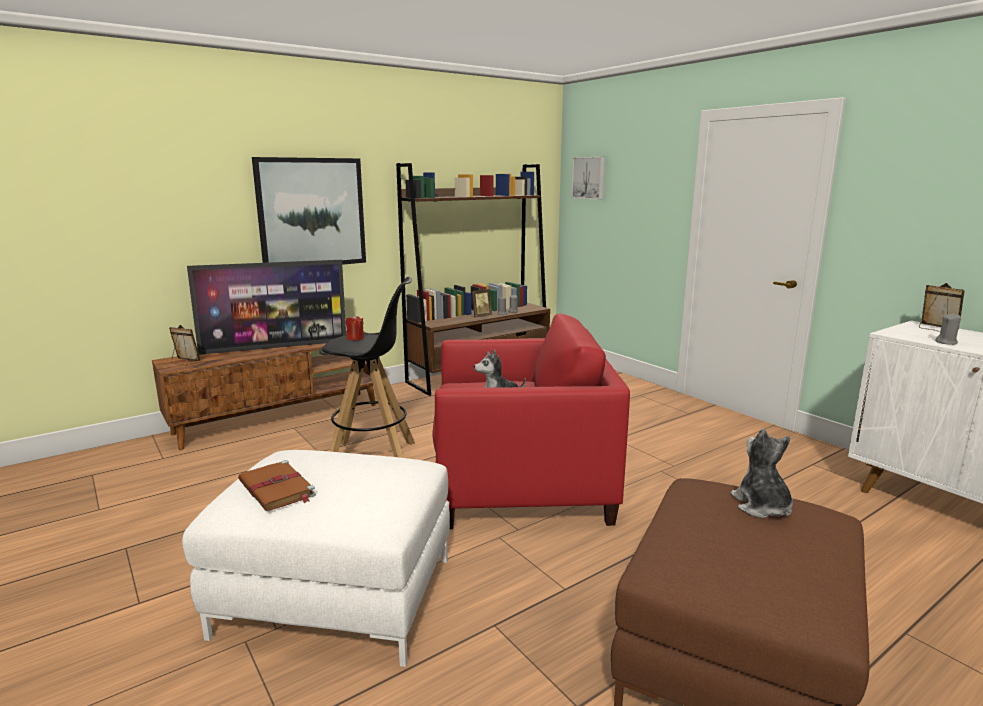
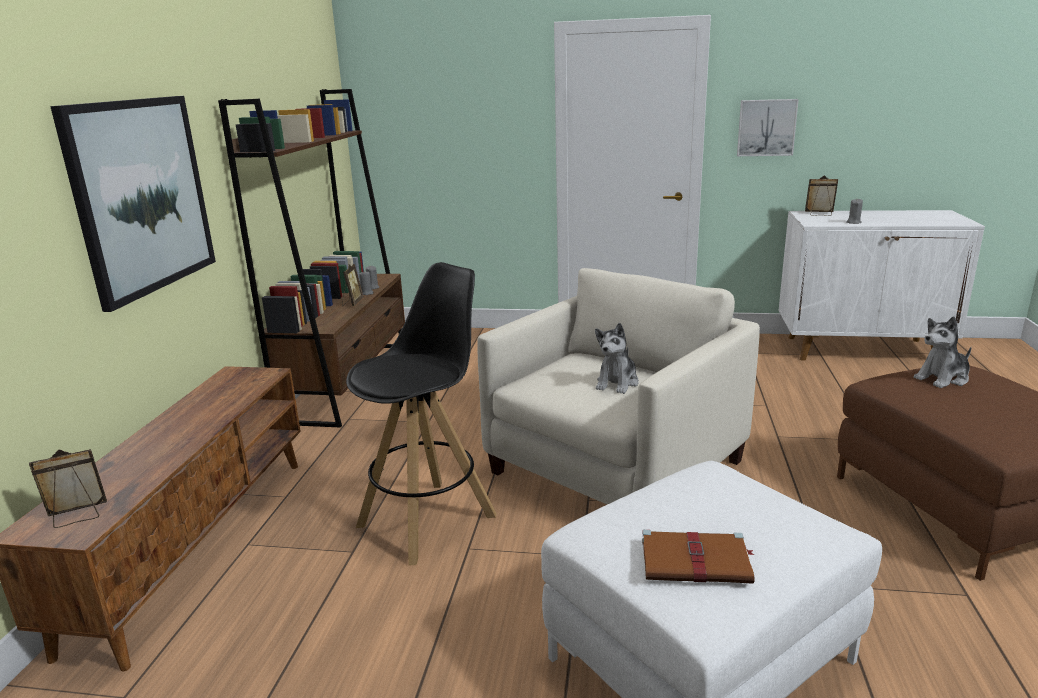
camera: 45 degrees left, 5 degrees up
(275, 347) = (175, 433): television -> none
(355, 338) = (391, 368): red candle -> none
(520, 483) = (615, 467): red armchair -> beige armchair
(589, 178) = (397, 103): picture -> picture (766, 127)
(761, 507) = (942, 378): plush toy -> plush toy turned 60 degrees counterclockwise

